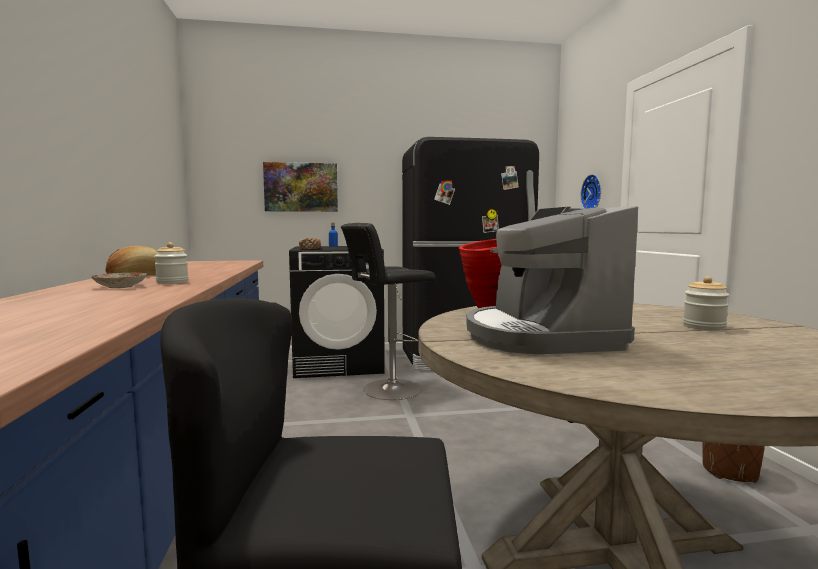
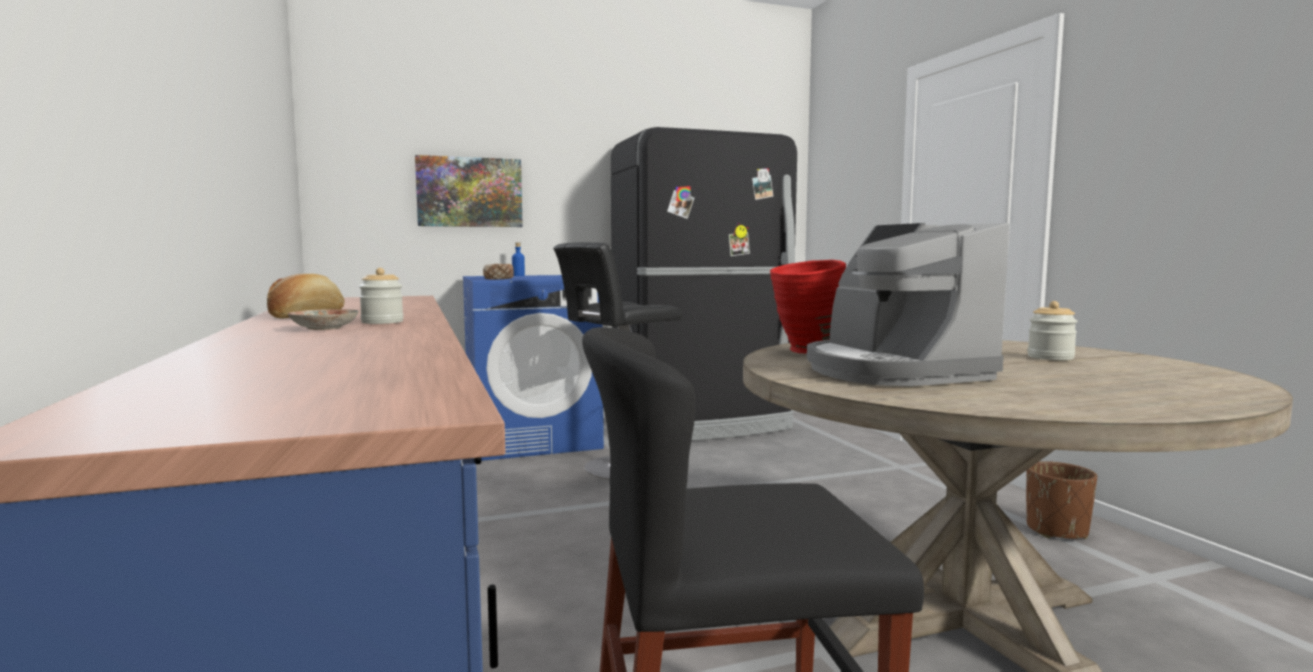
camera: 10 degrees left, 0 degrees up
(339, 363) = (533, 439): black washing machine -> blue washing machine
(593, 193) = (862, 205): wall clock -> none

